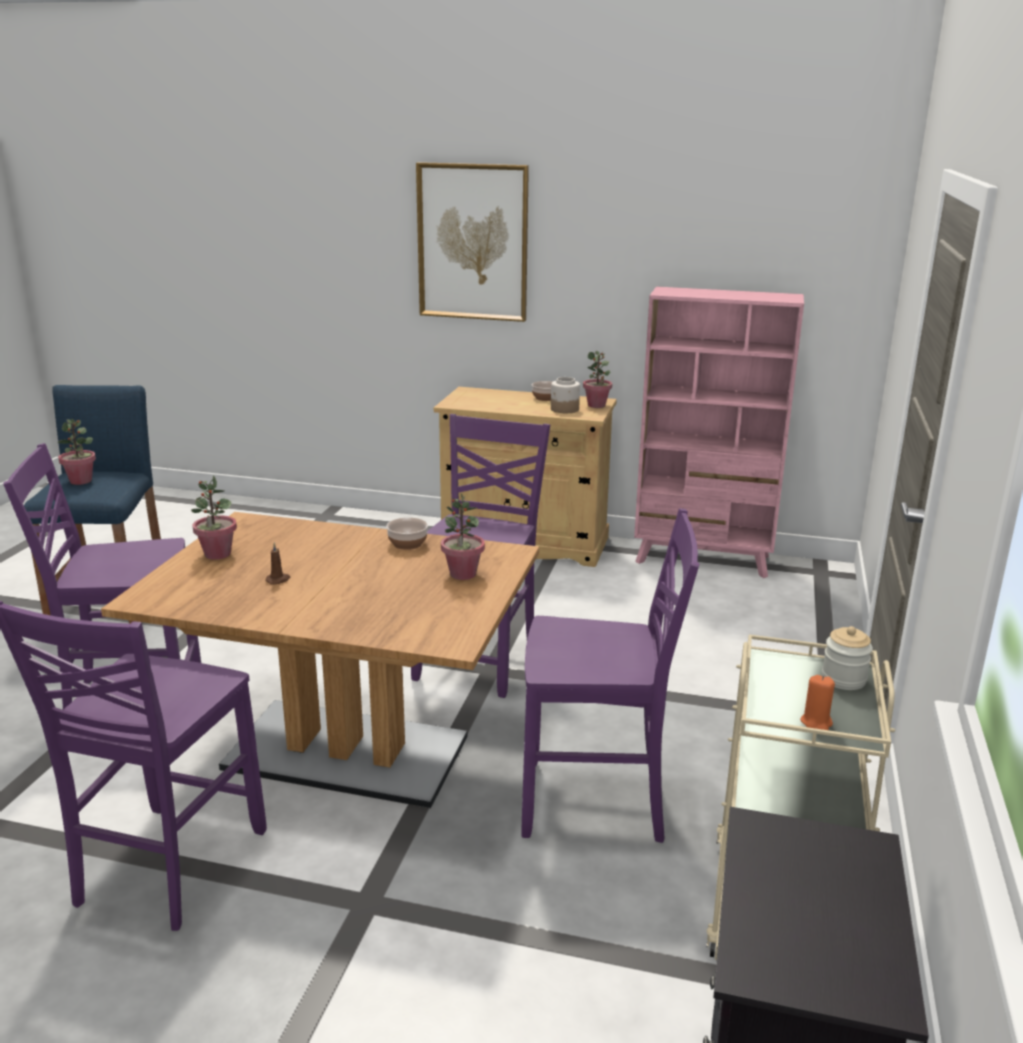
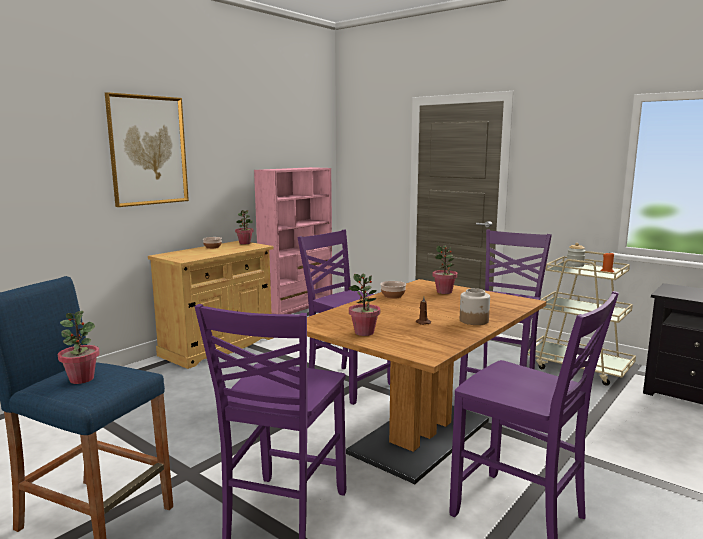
camera: 65 degrees left, 10 degrees down
(564, 409) = (241, 247): jar -> jar (474, 321)

